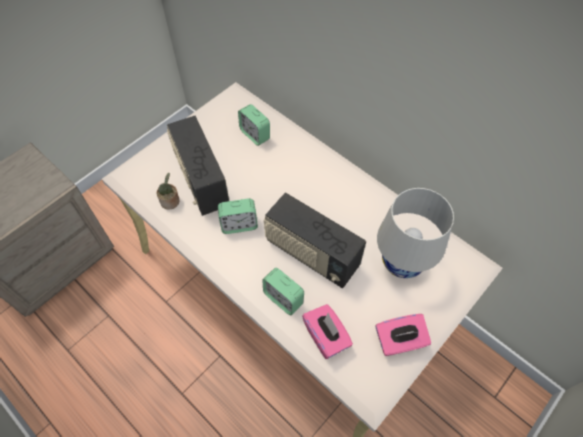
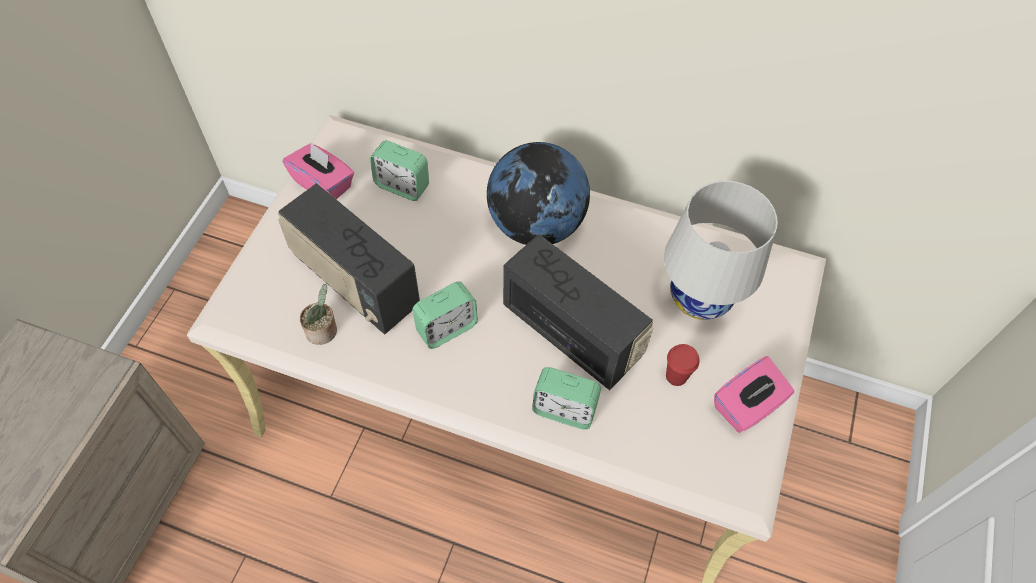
camera: 25 degrees left, 0 degrees up
(311, 254) = (572, 332): radio -> radio turned 150 degrees counterclockwise
(321, 183) = (536, 225): none -> globe
(326, 337) = (649, 439): pink tissue box -> pink tissue box (323, 184)
(362, 305) = (676, 376): none -> red cup

